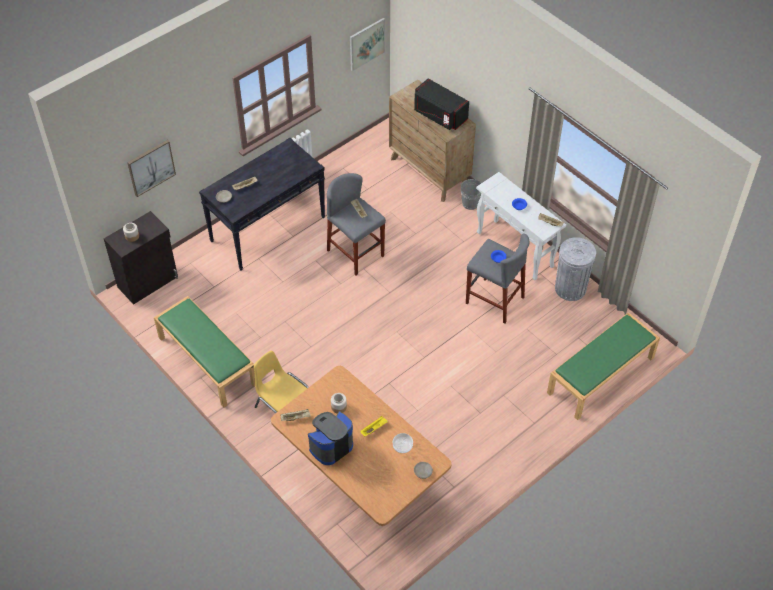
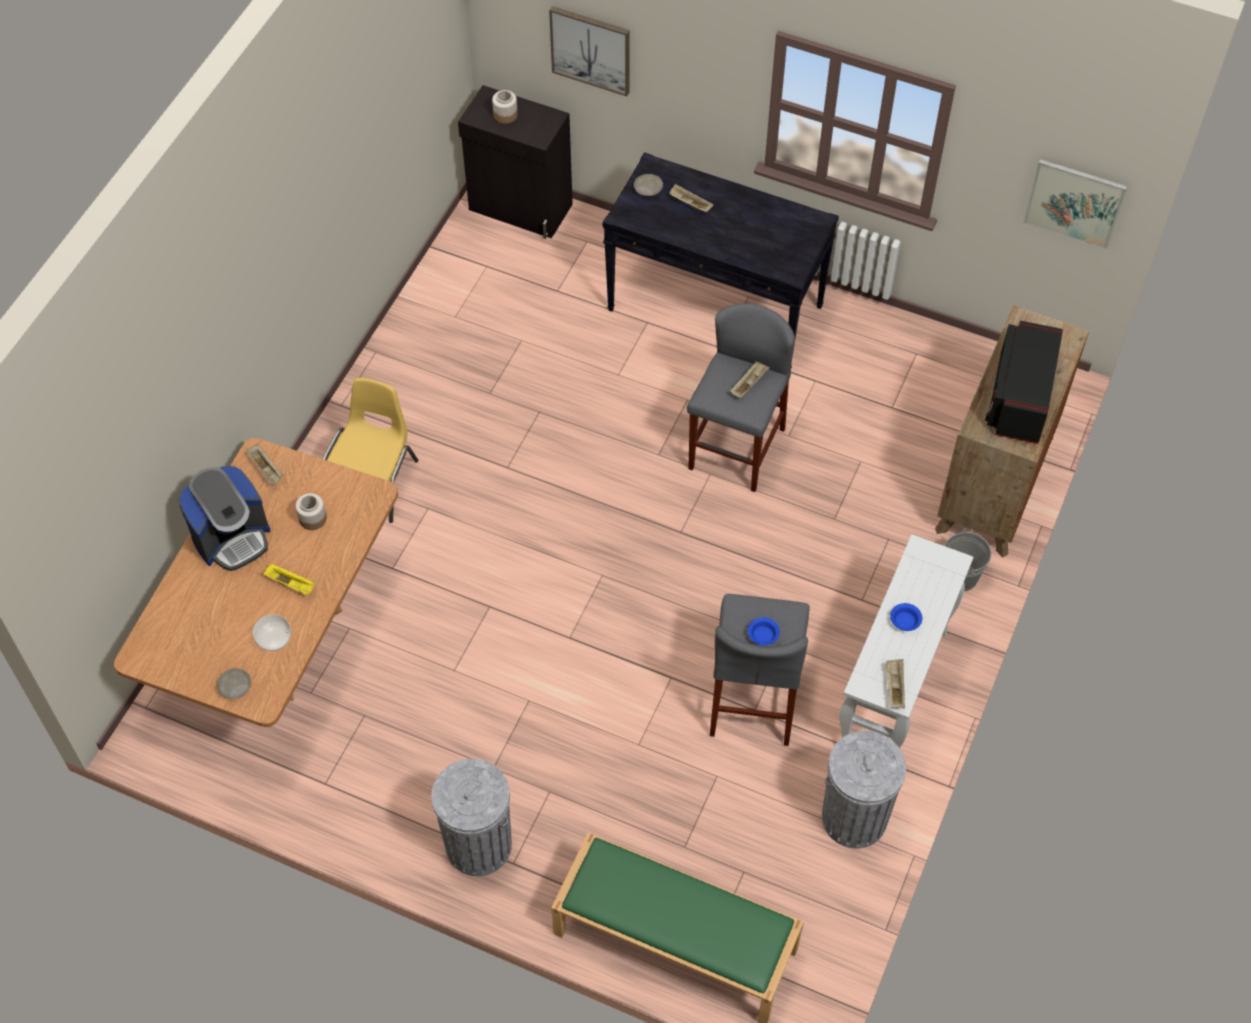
camera: 65 degrees right, 5 degrees up
(206, 360) = (411, 344): green bench -> none
(330, 446) = (232, 537): coffee machine -> coffee machine turned 120 degrees clockwise
(518, 433) = (478, 845): none -> grey trash can

